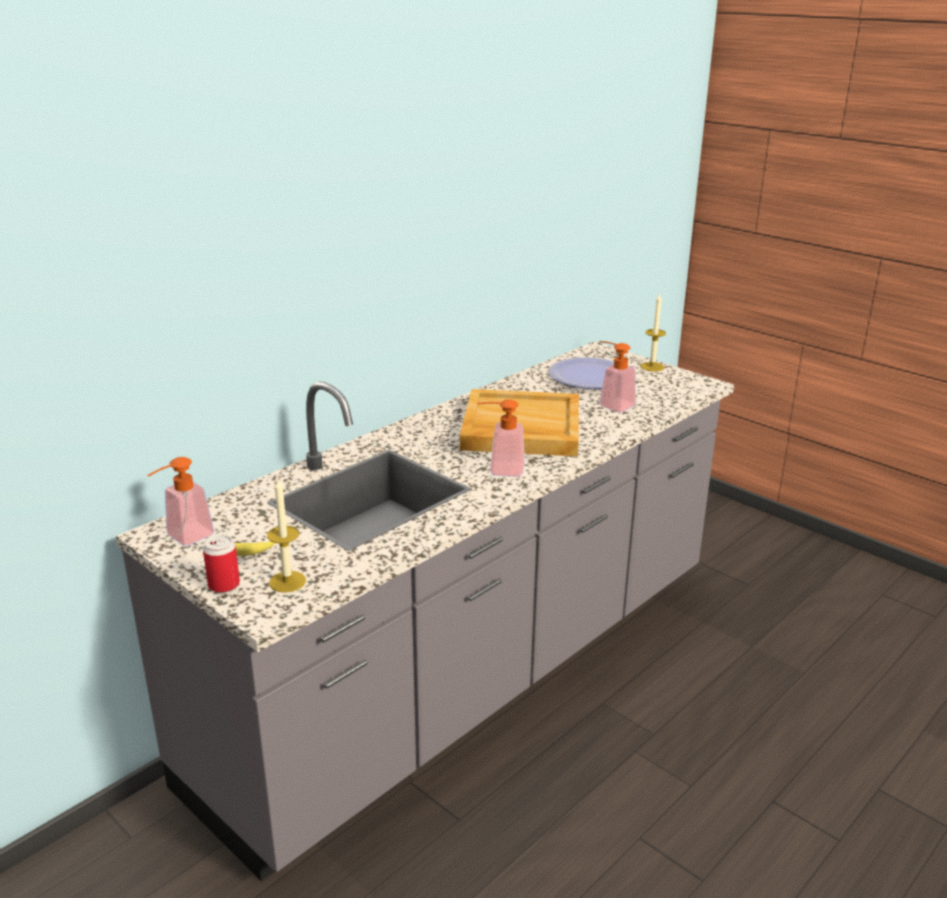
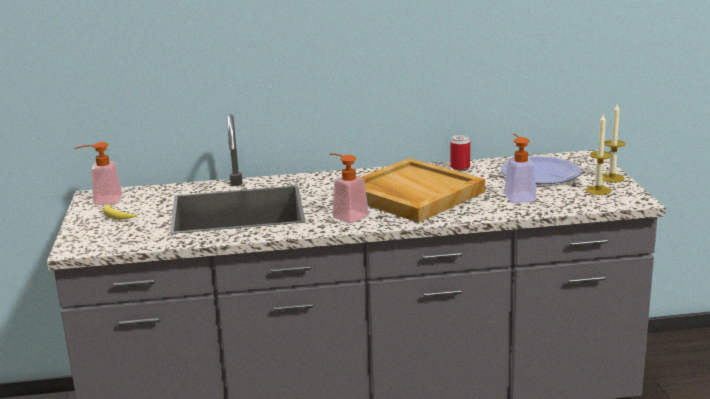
camera: 40 degrees right, 5 degrees down
(224, 585) = (79, 230): can -> can (460, 167)
(287, 581) = (111, 238): candle -> candle (598, 190)

